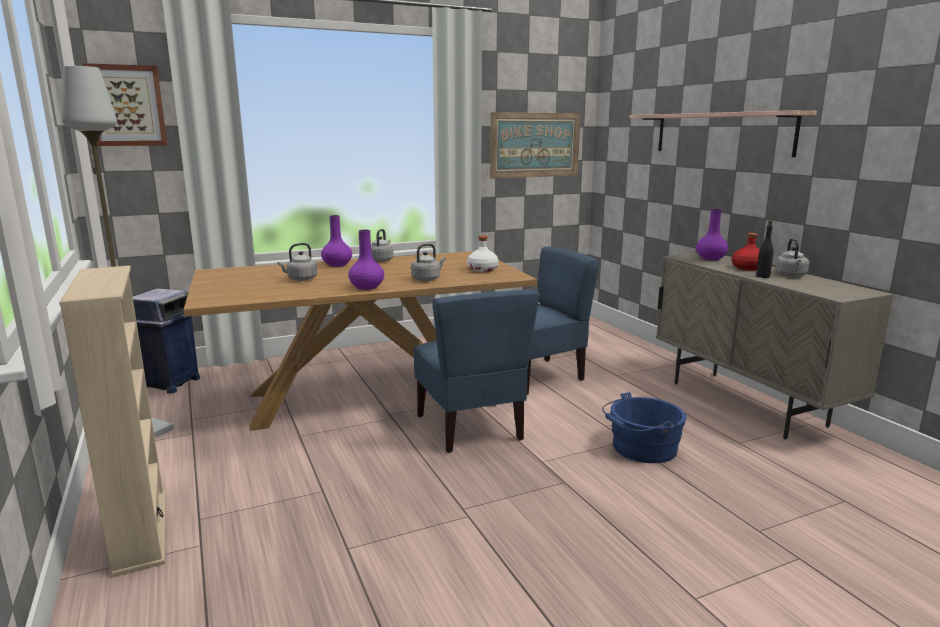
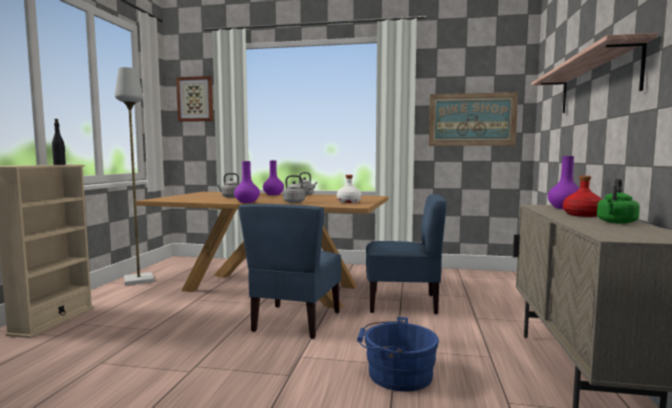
camera: 35 degrees right, 10 degrees down
(169, 384) = (192, 262): blue trash can -> none
(762, 276) = (575, 220): black bottle -> black bottle (59, 164)
(791, 276) = (616, 222): grey kettle -> green kettle

